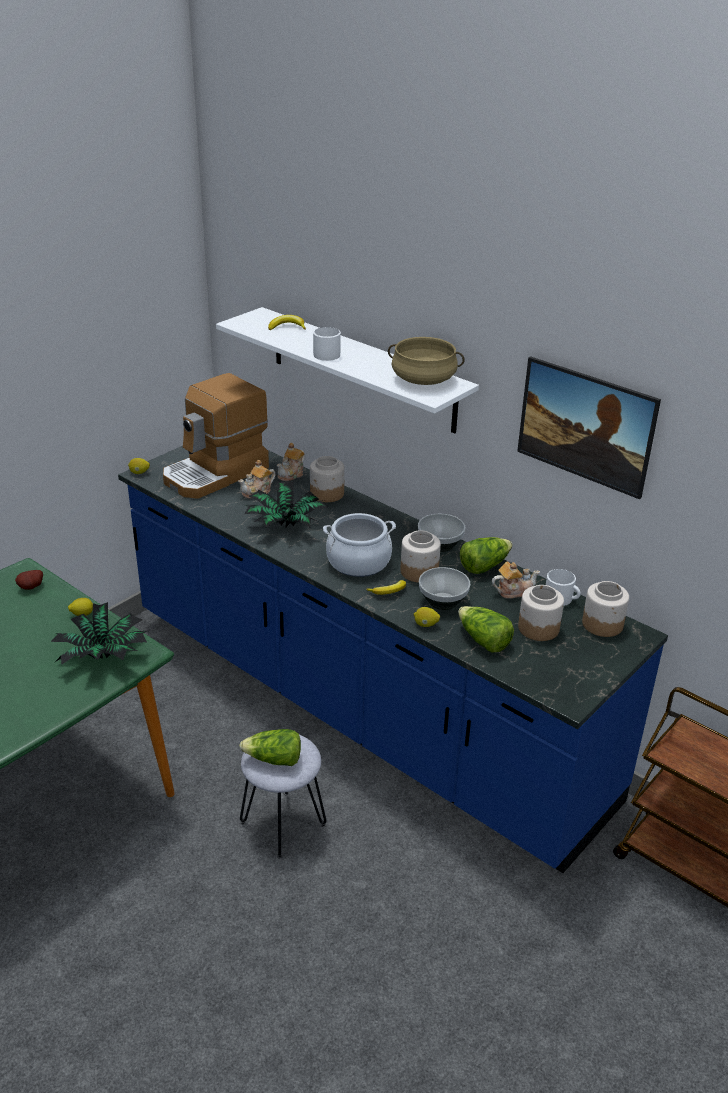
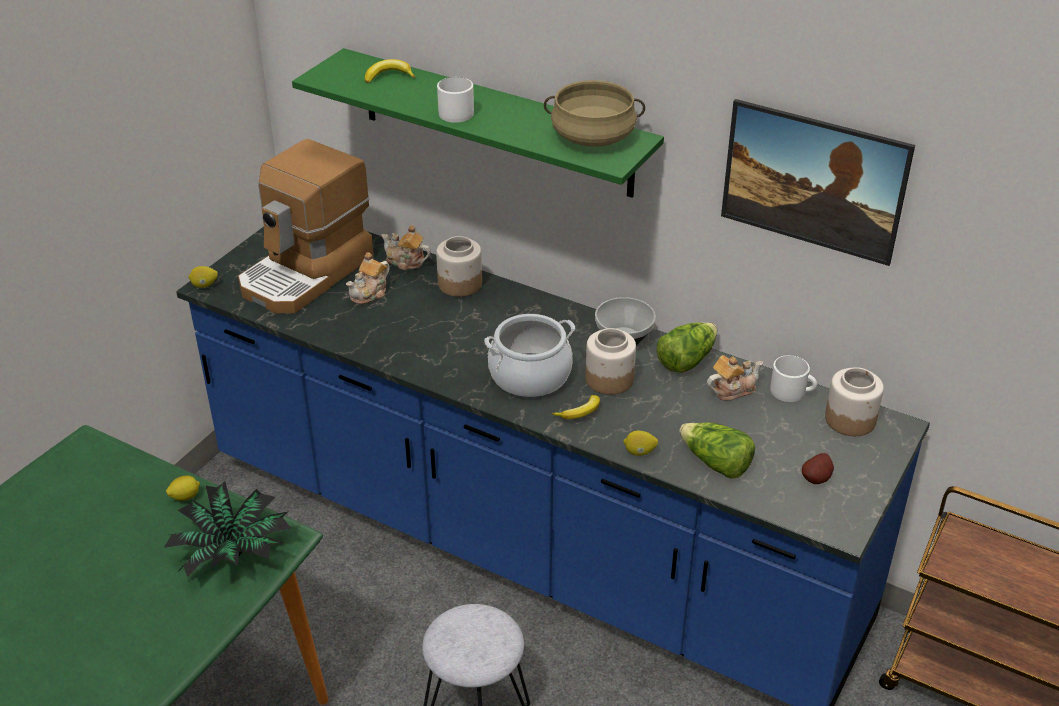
camera: 10 degrees left, 5 degrees up
(32, 588) = (104, 468): potato -> potato (817, 479)
(274, 760) = (466, 645): lettuce -> none
(285, 525) = (420, 336): potted plant -> none
(291, 474) = (406, 262): teapot -> teapot turned 90 degrees clockwise
(362, 369) = (495, 123): white shelf -> green shelf
(442, 601) = (649, 417): bowl -> none
(538, 628) = (776, 436): jar -> none

